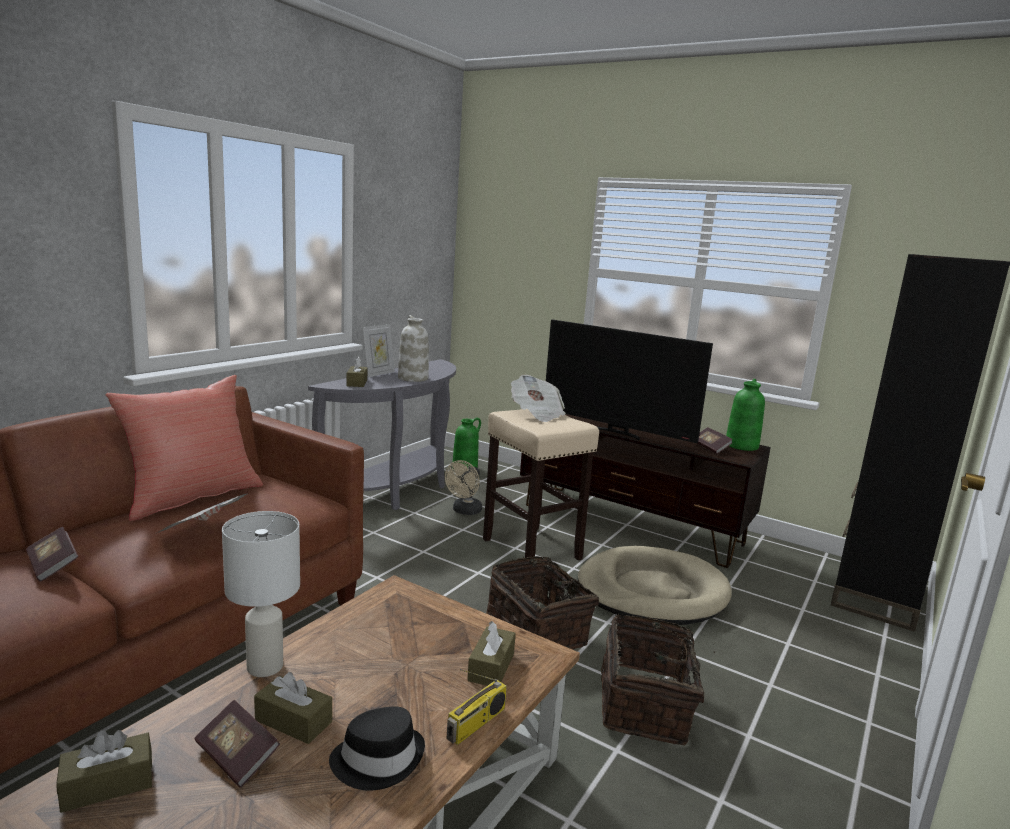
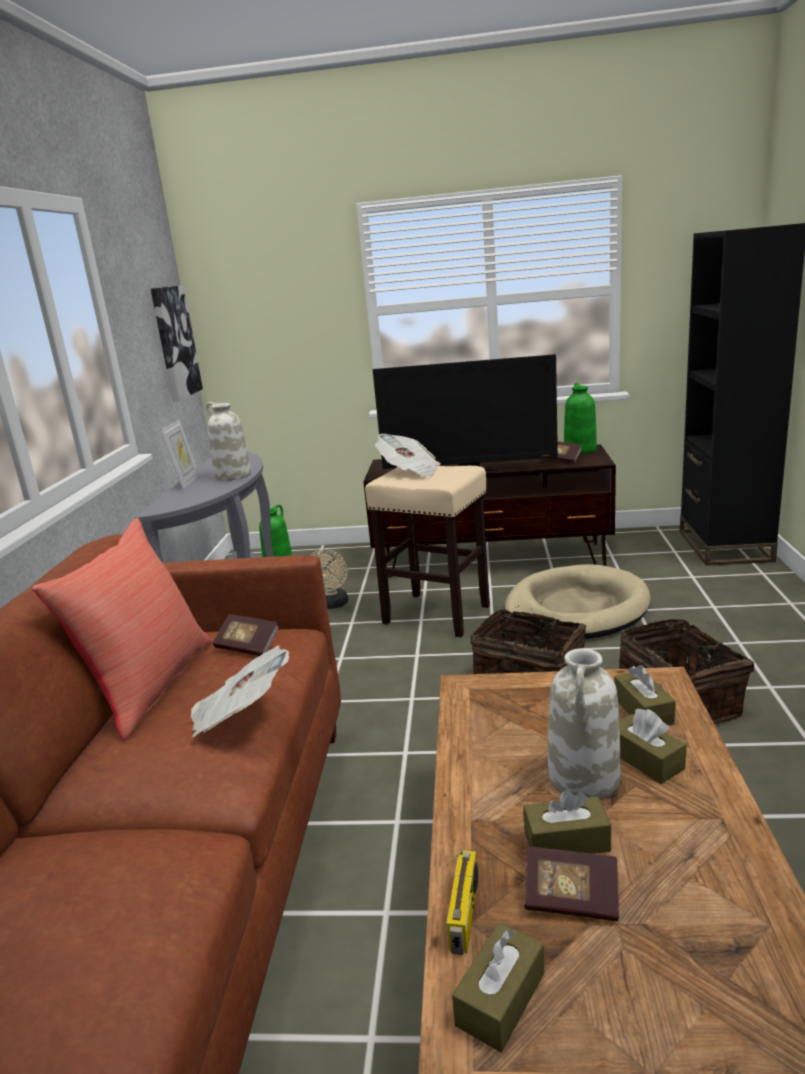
camera: 25 degrees left, 5 degrees up
(53, 565) = (126, 826): book -> book (248, 647)
(264, 666) = (461, 811): white table lamp -> none
(357, 383) = (183, 498): brown tissue box -> brown tissue box (645, 759)
(371, 689) = (584, 779): none -> white vase
(378, 759) = (681, 829): black hat -> none
(430, 266) = (175, 342): none -> picture
(476, 724) = (704, 760): radio -> radio (465, 915)

